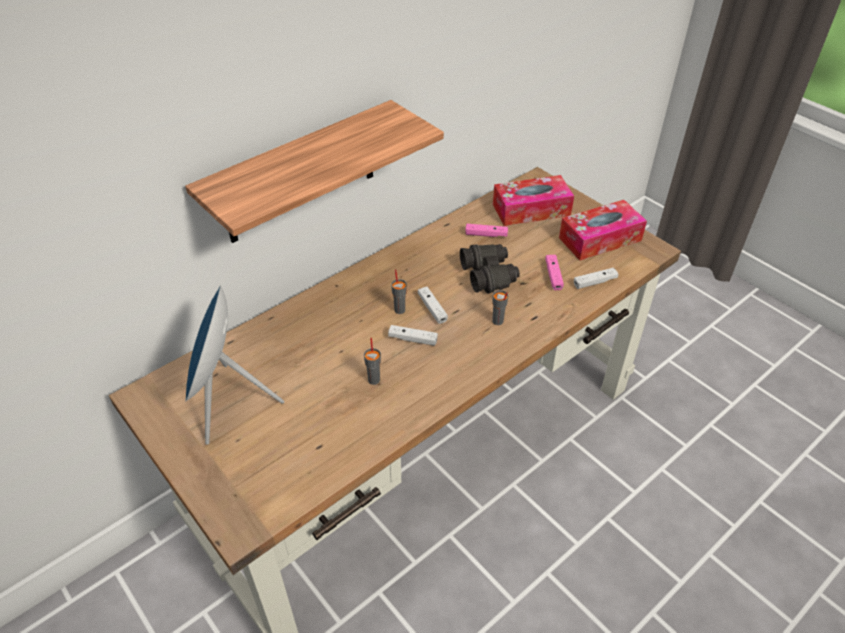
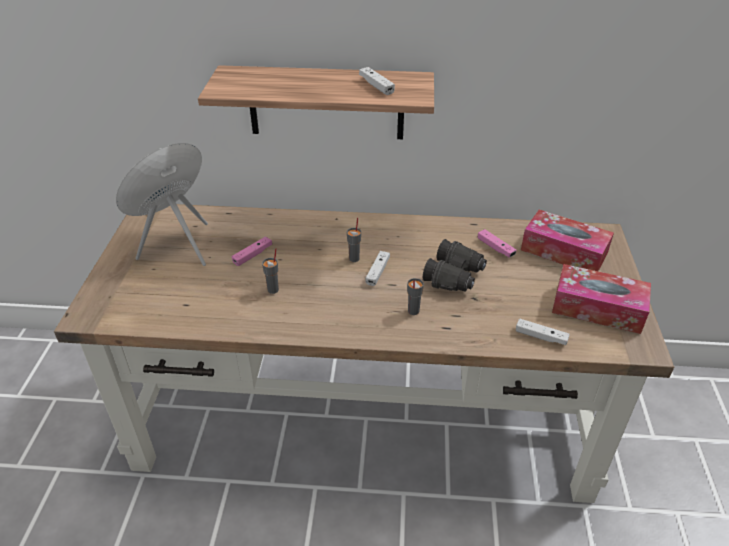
camera: 45 degrees right, 5 degrees down
(412, 339) = (335, 282): white game controller -> white game controller (376, 86)
(553, 276) = (509, 309): pink game controller -> pink game controller (252, 255)

